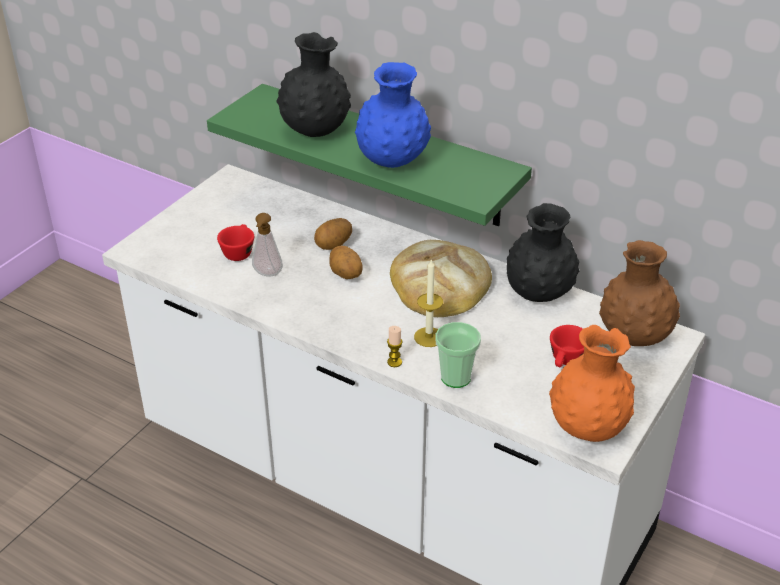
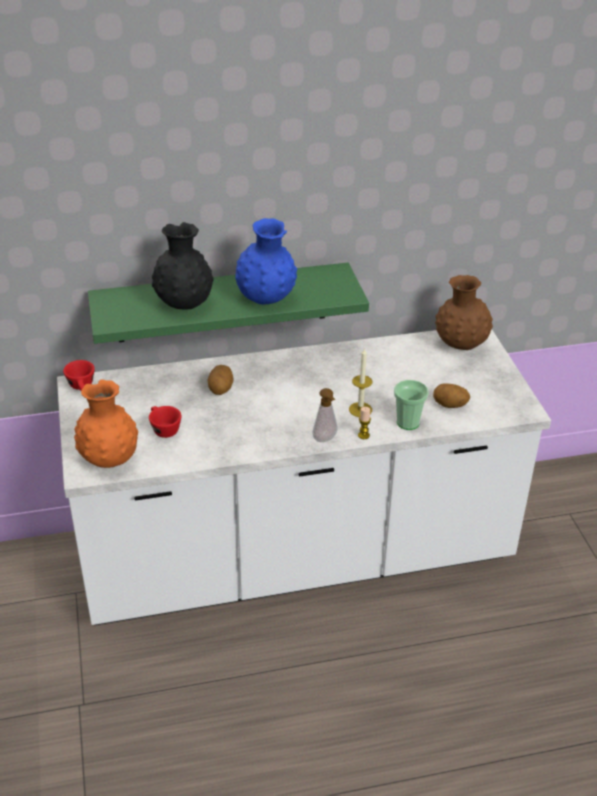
camera: 45 degrees left, 0 degrees up
(267, 274) = (207, 432): soap dispenser -> soap dispenser (325, 439)
(345, 275) = (257, 403): potato -> potato (449, 406)
(440, 283) = (319, 375): bread -> none
(538, 294) = (381, 350): black vase -> none
(566, 361) = (448, 378): red cup -> red cup (82, 387)
(587, 428) = (506, 406): orange vase -> orange vase (109, 459)

